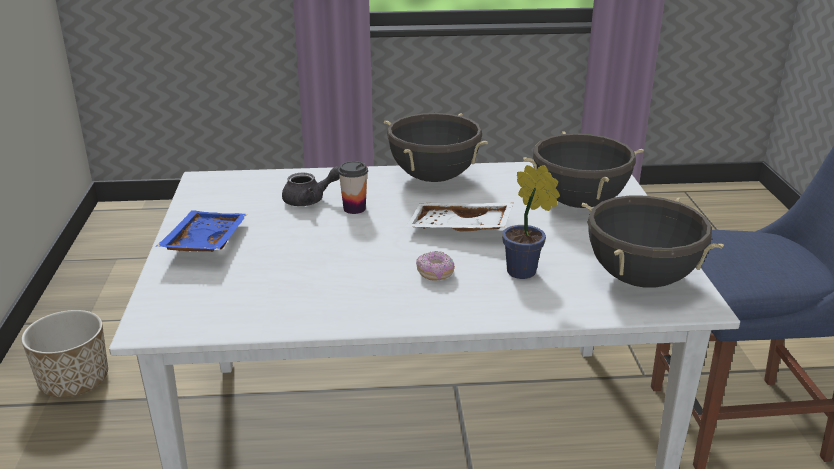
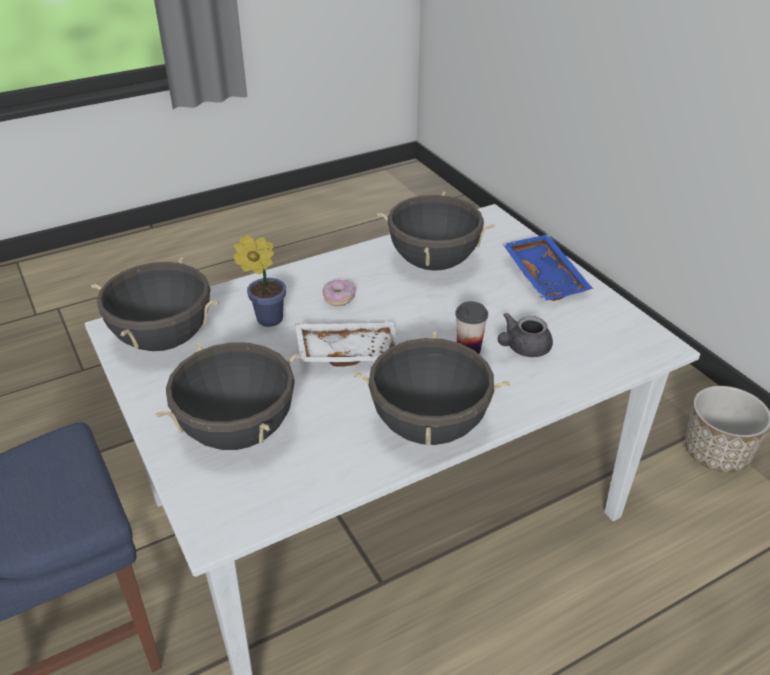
camera: 155 degrees right, 10 degrees up
(296, 285) = (433, 262): none -> black cooking pot

